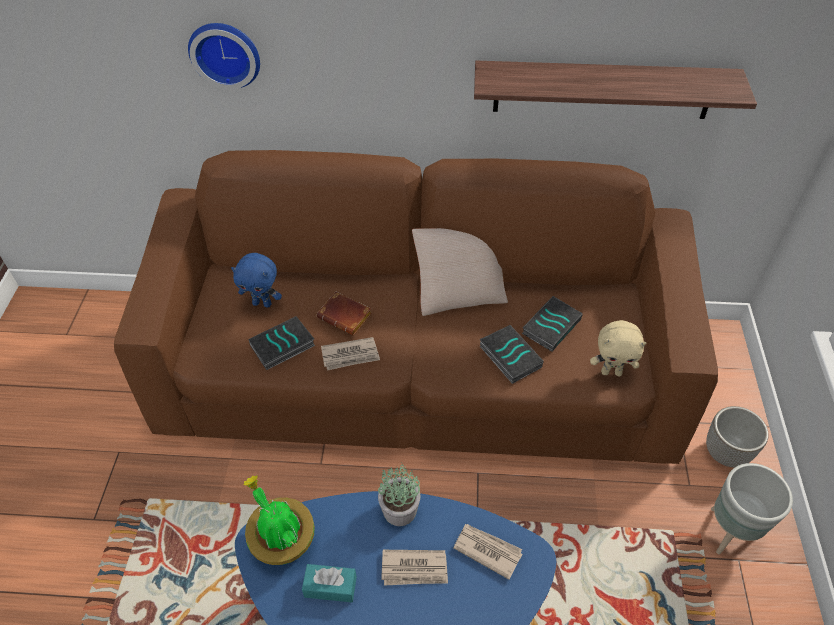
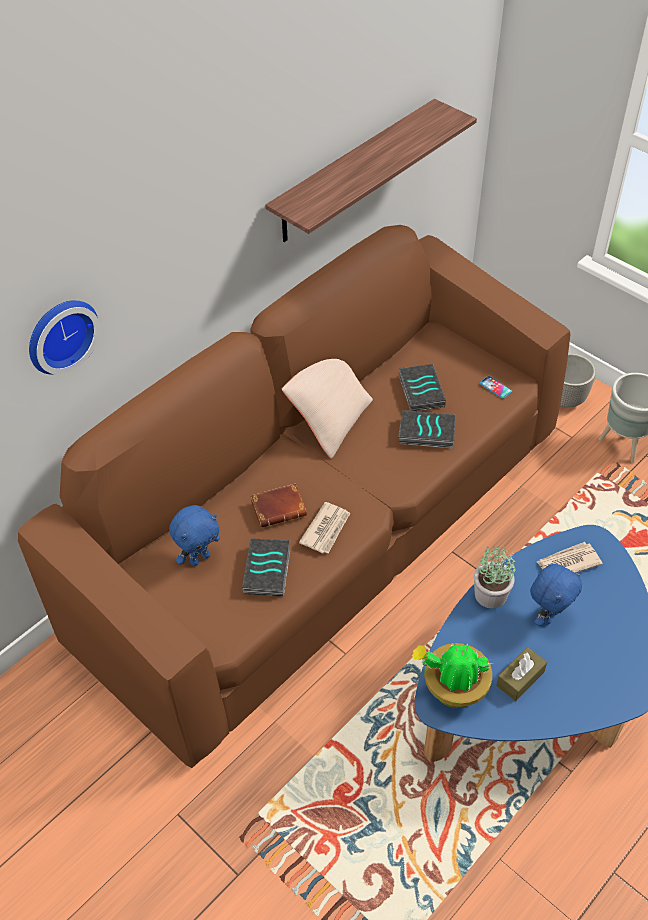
camera: 50 degrees left, 0 degrees up
(330, 587) = (520, 678): turquoise tissue box -> brown tissue box
(415, 569) = (548, 616): newspaper -> blue plush toy
(611, 372) = (495, 387): beige plush toy -> phone

